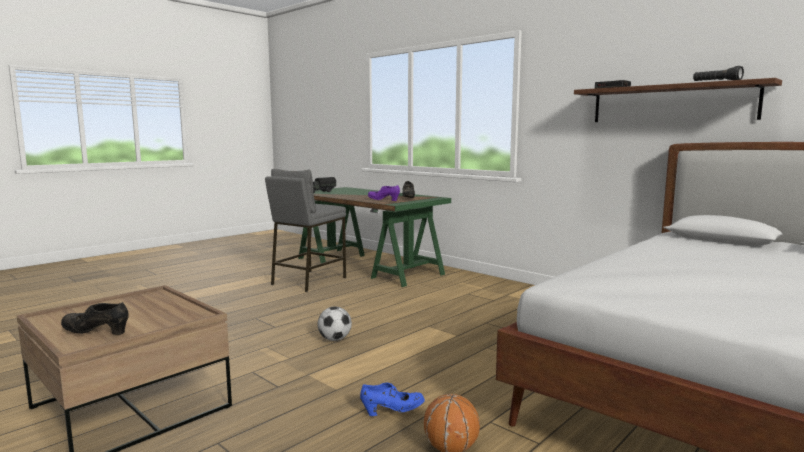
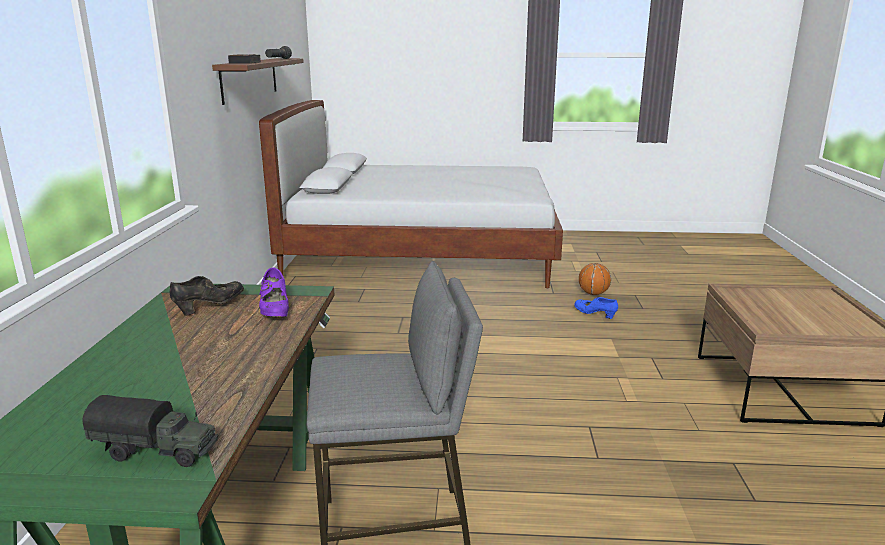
camera: 130 degrees left, 10 degrees up
(97, 333) = (815, 301): black shoe -> none
(335, 339) = (551, 378): football -> none

